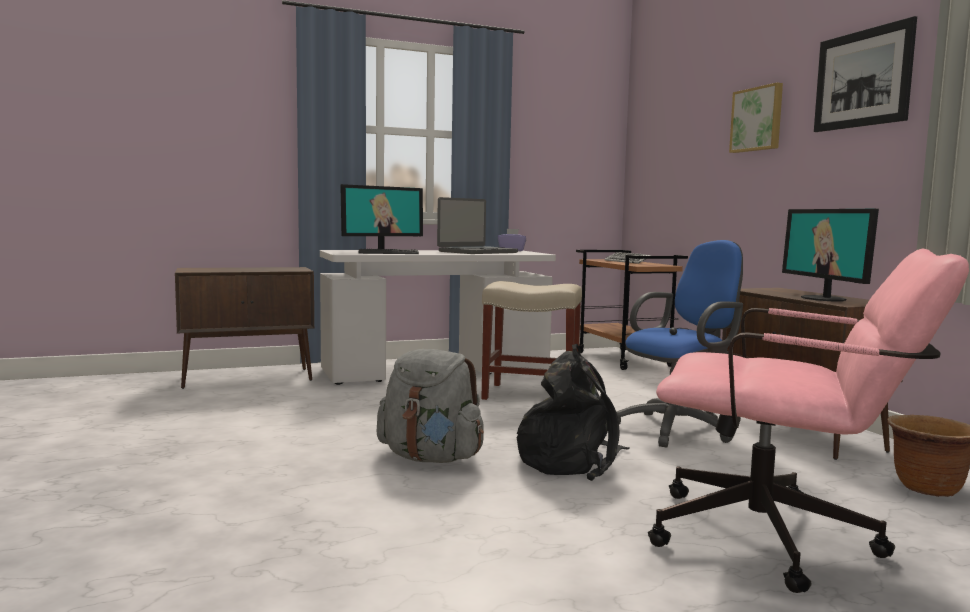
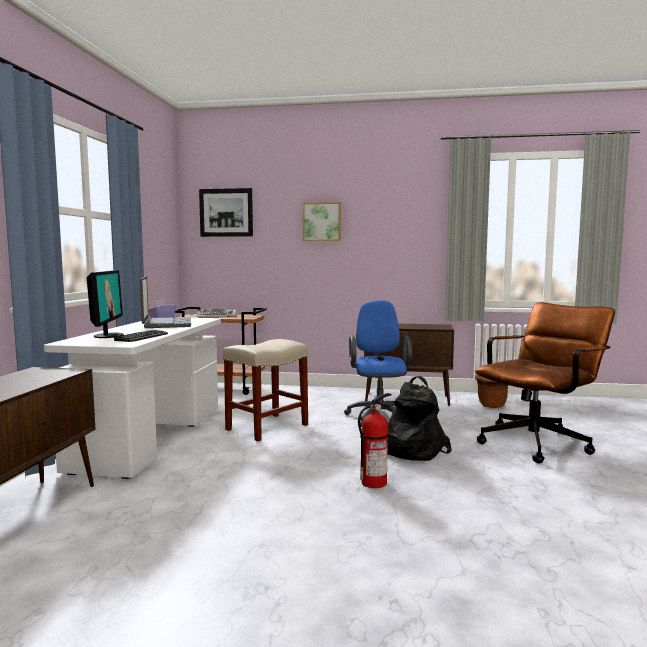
camera: 60 degrees left, 0 degrees up
(431, 458) = (374, 482): grey backpack -> fire extinguisher
(782, 541) = (539, 441): pink office chair -> brown office chair
(824, 298) = (422, 326): monitor -> none
(862, 78) = (397, 208): picture -> picture (226, 212)

